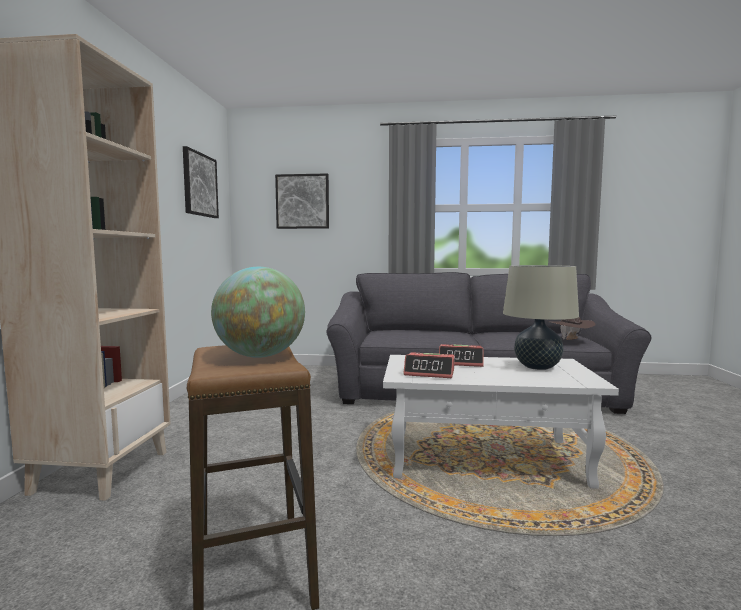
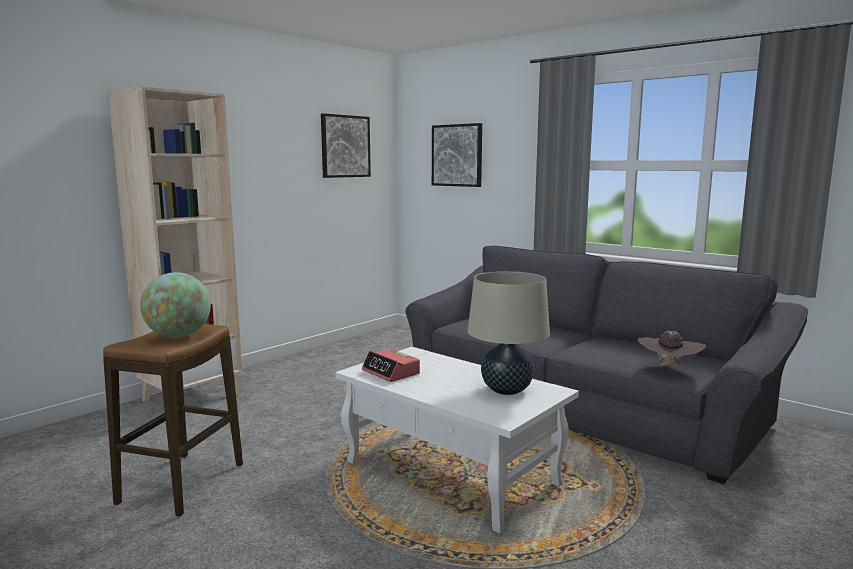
camera: 35 degrees right, 5 degrees up
(461, 362) = (449, 368): alarm clock -> none

